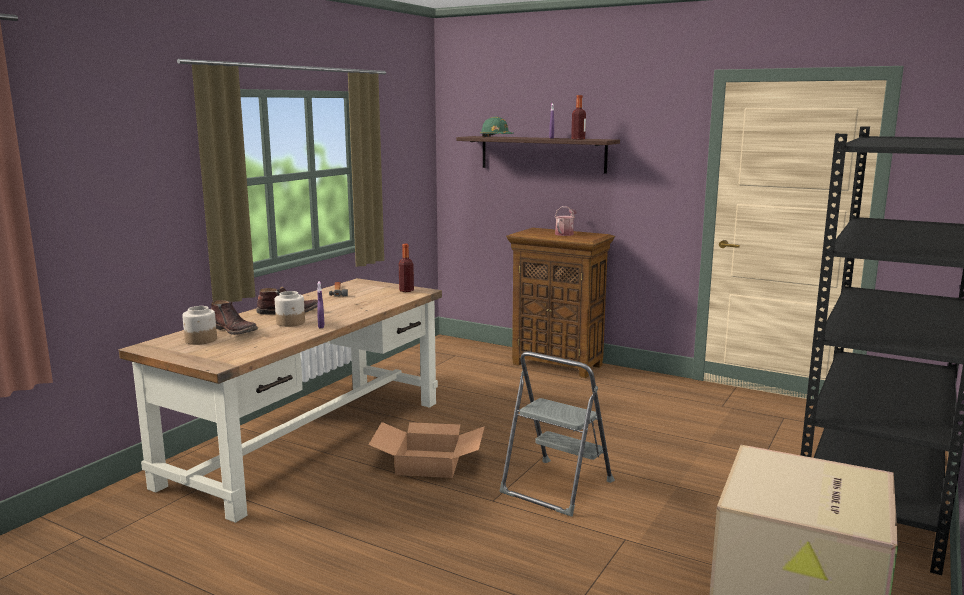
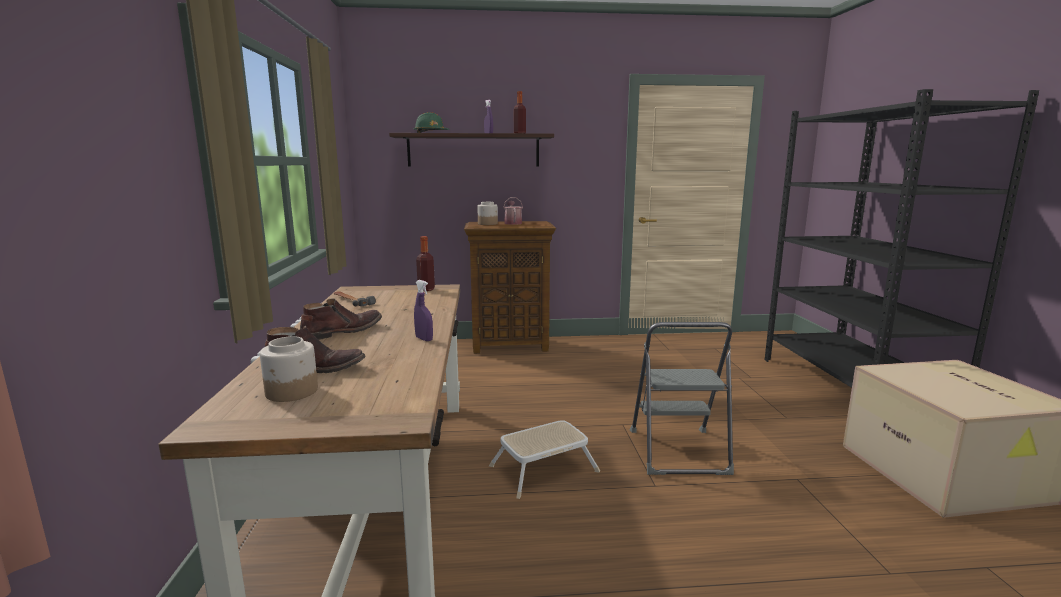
camera: 35 degrees left, 0 degrees up
(291, 323) = (375, 342): jar -> jar (488, 224)
(429, 463) = (544, 469): cardboard box -> beige step ladder

